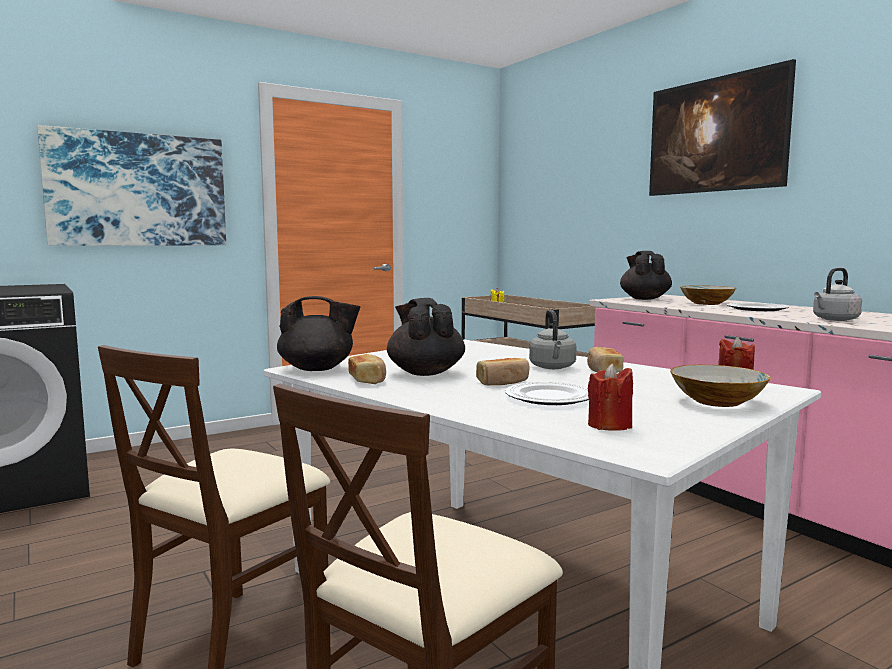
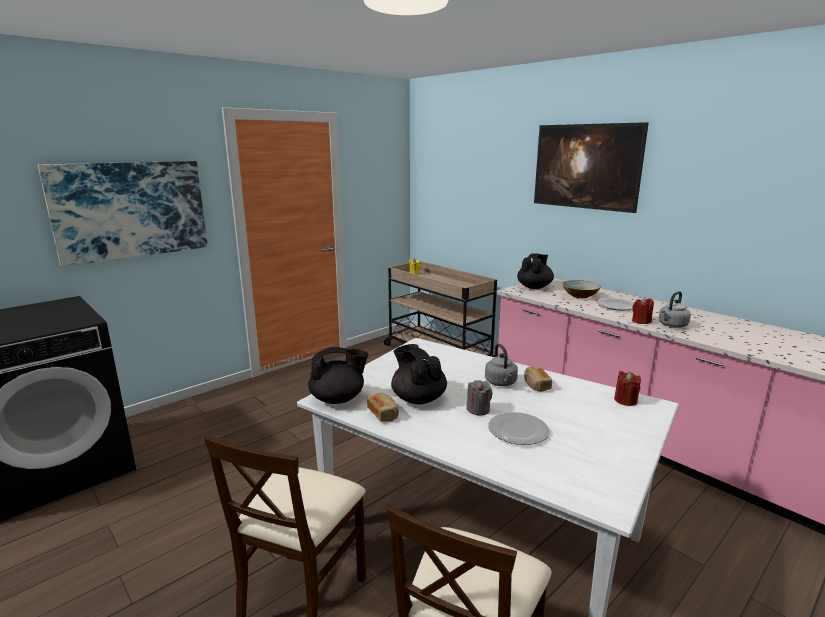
camera: 10 degrees left, 10 degrees up
(503, 382) = (478, 410): bread -> grey candle
(609, 425) = (572, 469): red candle -> red candle (641, 321)
(644, 298) = (534, 287): black teapot -> black teapot turned 45 degrees clockwise
(717, 402) = (623, 427): bowl -> none

